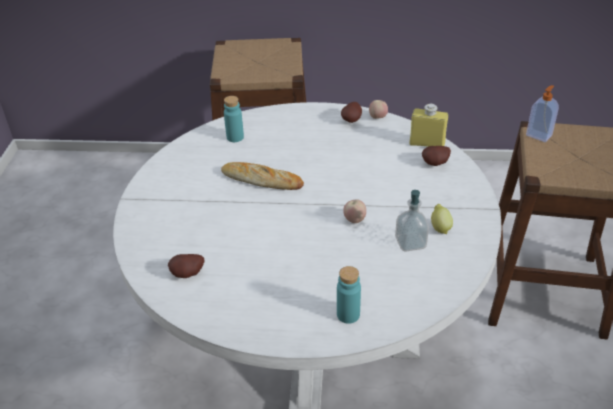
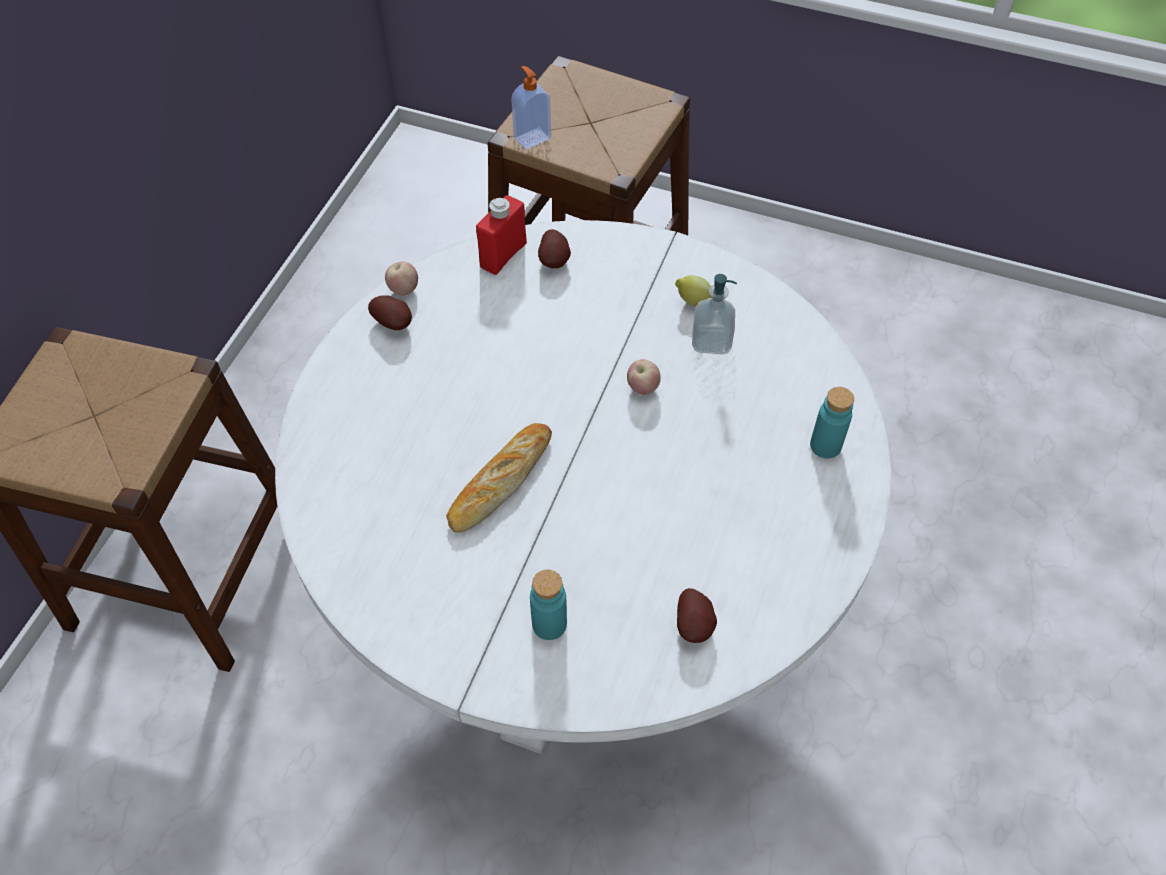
camera: 75 degrees left, 15 degrees up
(235, 137) = (357, 496): turquoise bottle -> turquoise bottle (549, 624)
(427, 144) = (503, 255): yellow bottle -> red bottle

